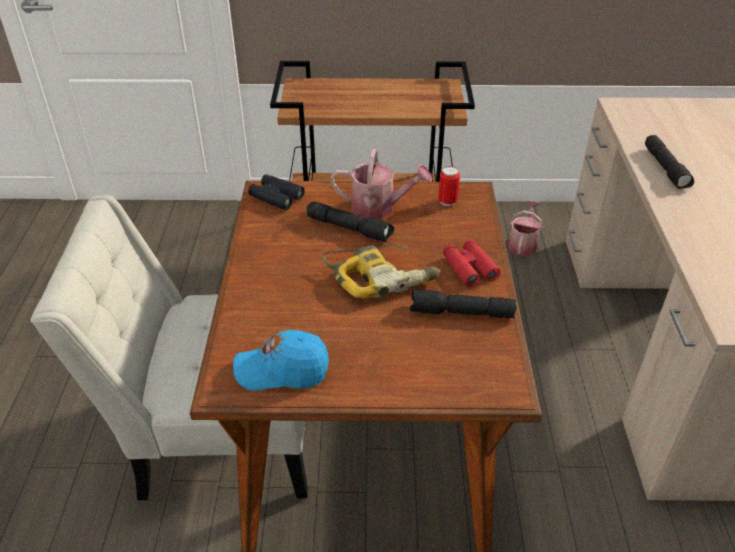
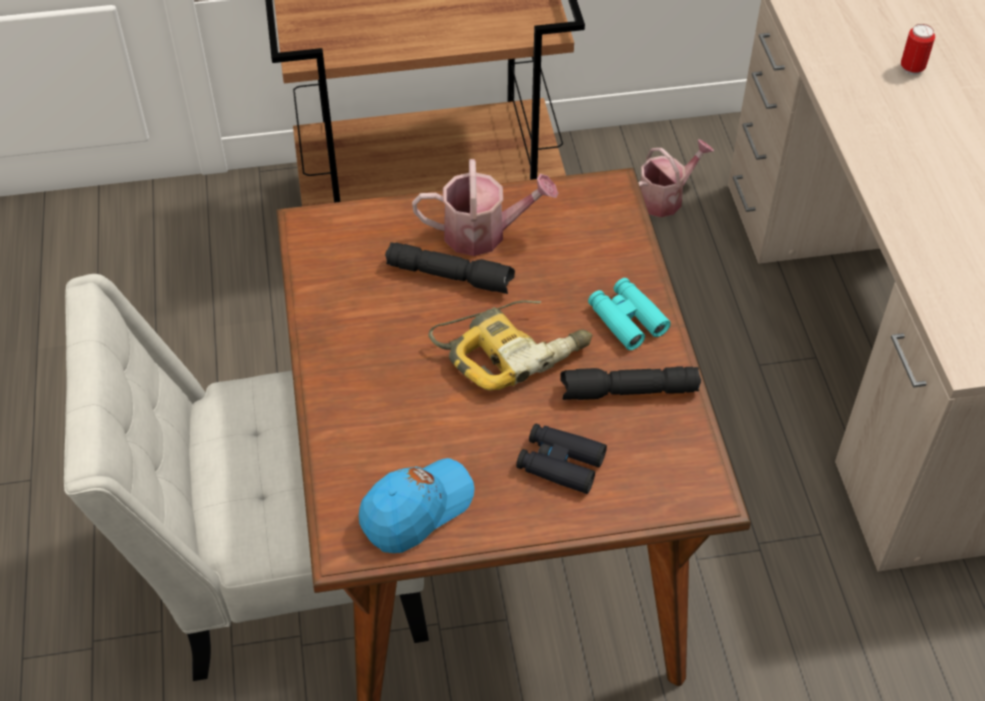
camera: 10 degrees left, 10 degrees up
(276, 197) = (331, 234): black binoculars -> black binoculars (560, 464)
(282, 370) = (416, 510): blue cap -> blue cap turned 150 degrees clockwise
(447, 201) = (577, 211): can -> can (912, 68)
(469, 268) = (627, 319): red binoculars -> turquoise binoculars
(523, 243) = (665, 198): watering can -> watering can turned 45 degrees clockwise
(666, 169) = (872, 112): black flashlight -> none

